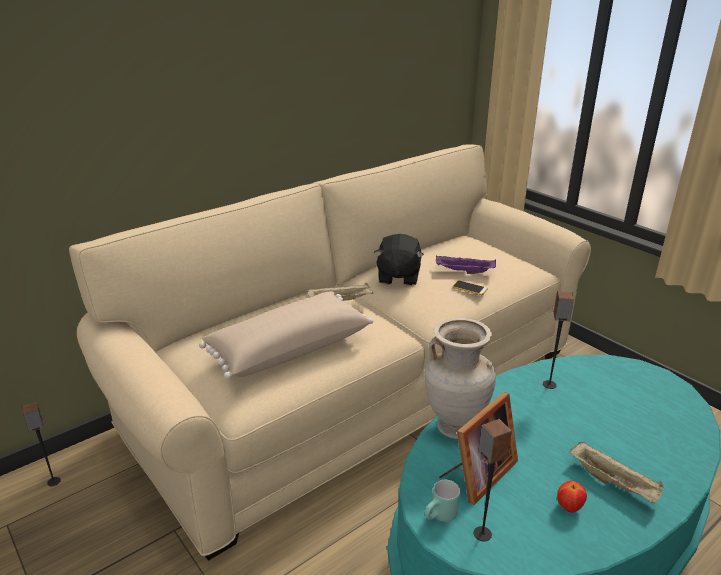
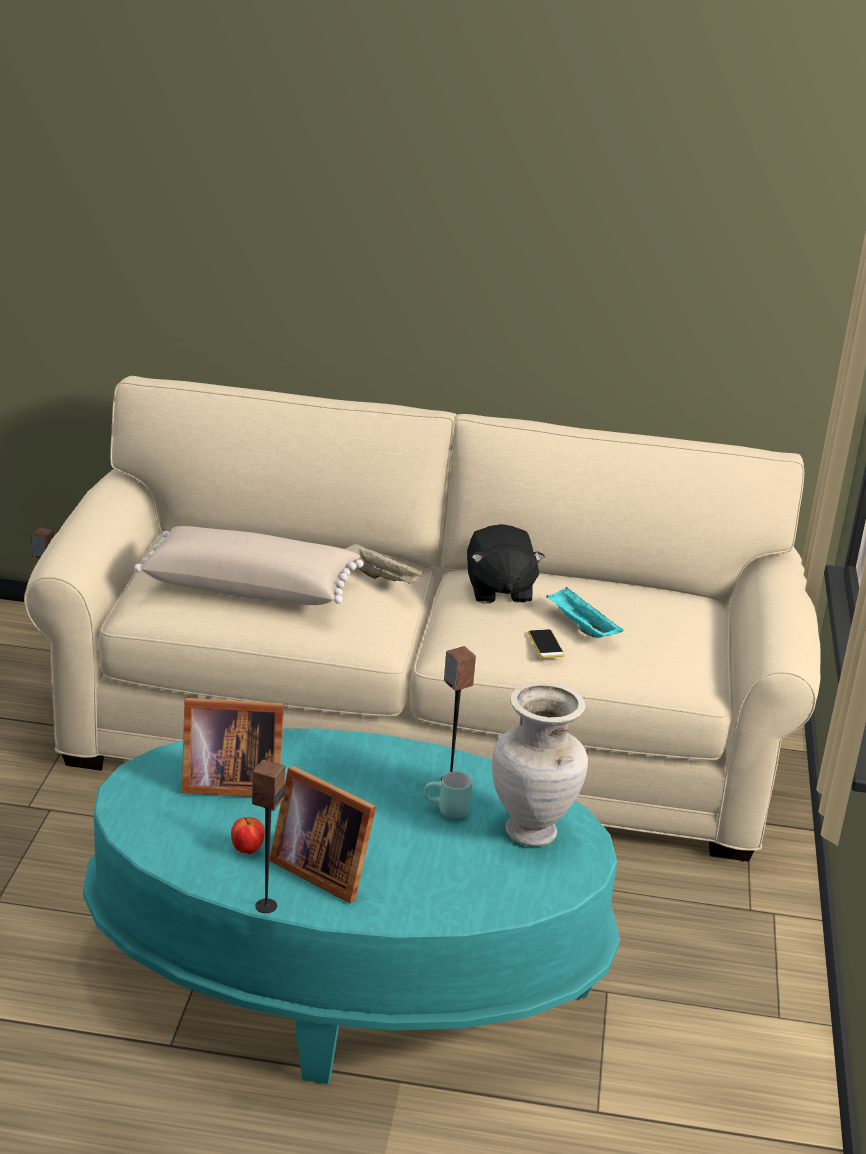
camera: 45 degrees right, 0 degrees up
(398, 276) = (498, 590): black plush toy -> black plush toy turned 60 degrees counterclockwise
(441, 517) = (144, 782): turquoise mug -> turquoise mug (446, 811)
(455, 427) = (286, 745): beige vase -> beige vase (532, 832)
(463, 272) = (580, 627): purple tray -> turquoise tray
(482, 534) = (150, 811): speaker -> speaker (265, 906)
(613, 483) = (321, 868): beige tray -> picture frame

